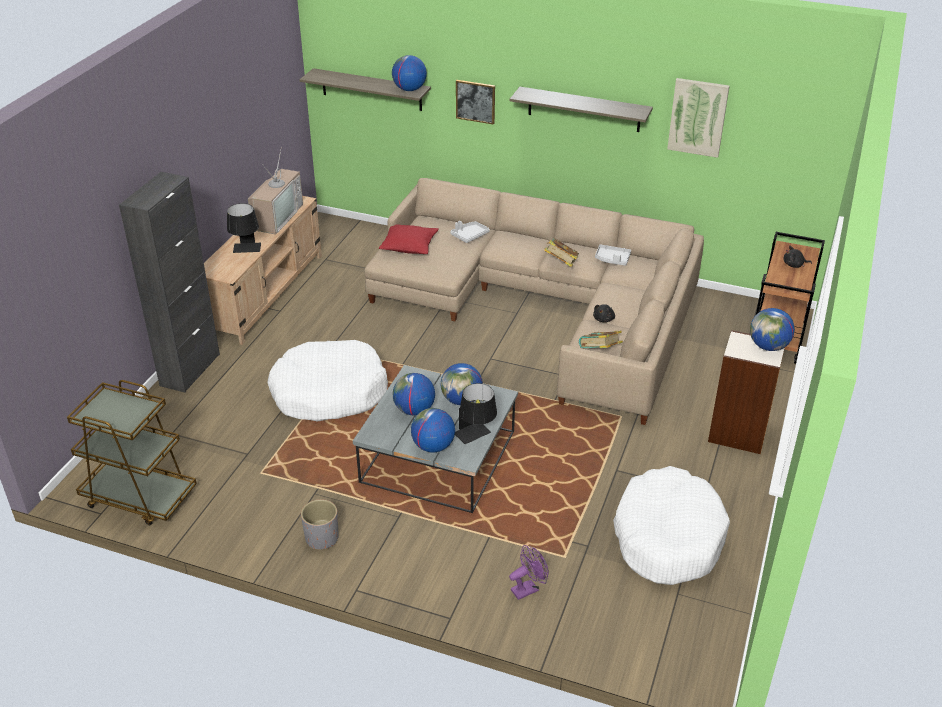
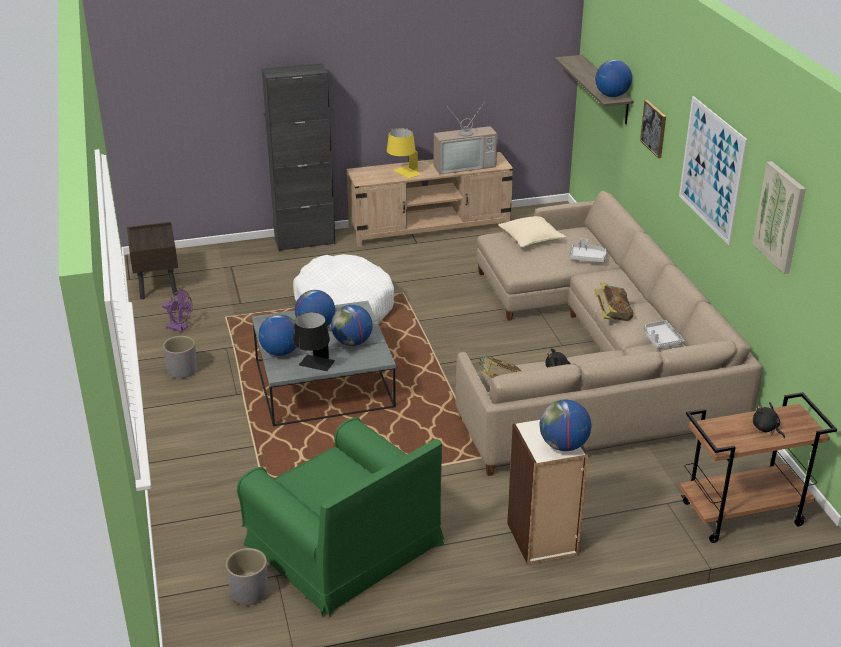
camera: 55 degrees right, 5 degrees down
(139, 497) = (157, 284): brown cart -> brown nightstand
(246, 250) = (402, 173): black table lamp -> yellow table lamp
(409, 246) = (531, 239): red pillow -> beige pillow
(528, 588) = (212, 489): purple fan -> purple fan (180, 328)
(584, 109) = (711, 169): shelf -> picture
(667, 537) = (344, 544): white dog bed -> green armchair
(687, 619) = (249, 592): none -> grey planter

